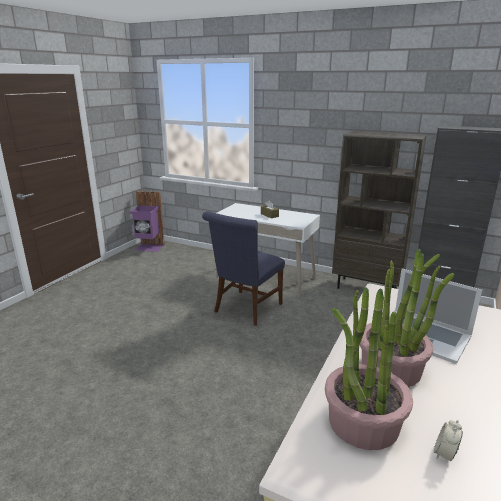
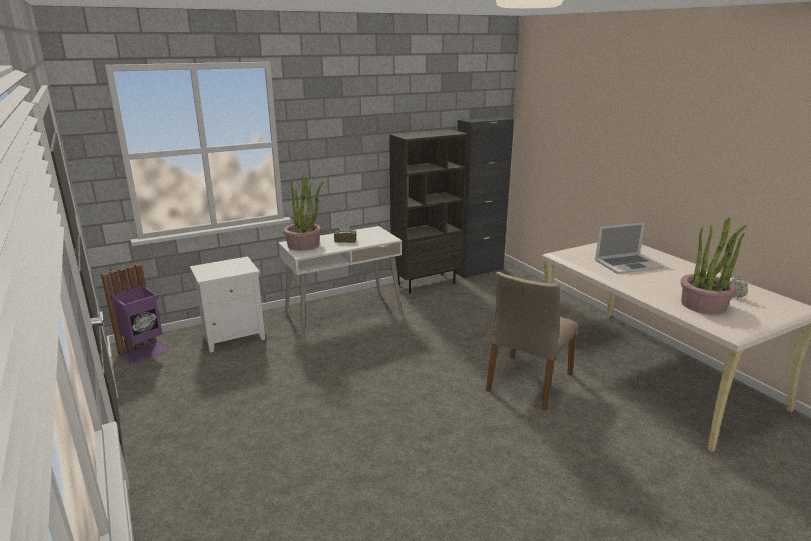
camera: 55 degrees left, 0 degrees up
(192, 259) = (234, 336): none -> white nightstand
(245, 309) = (388, 344): blue chair -> none
(265, 399) = (528, 382): none -> beige chair
(391, 368) = (658, 283): potted plant -> potted plant (303, 245)

